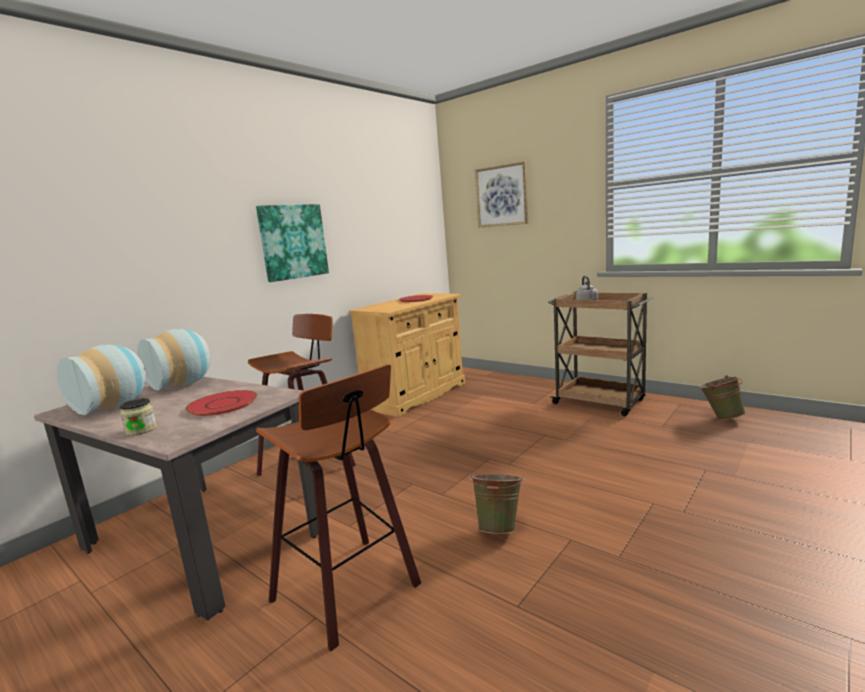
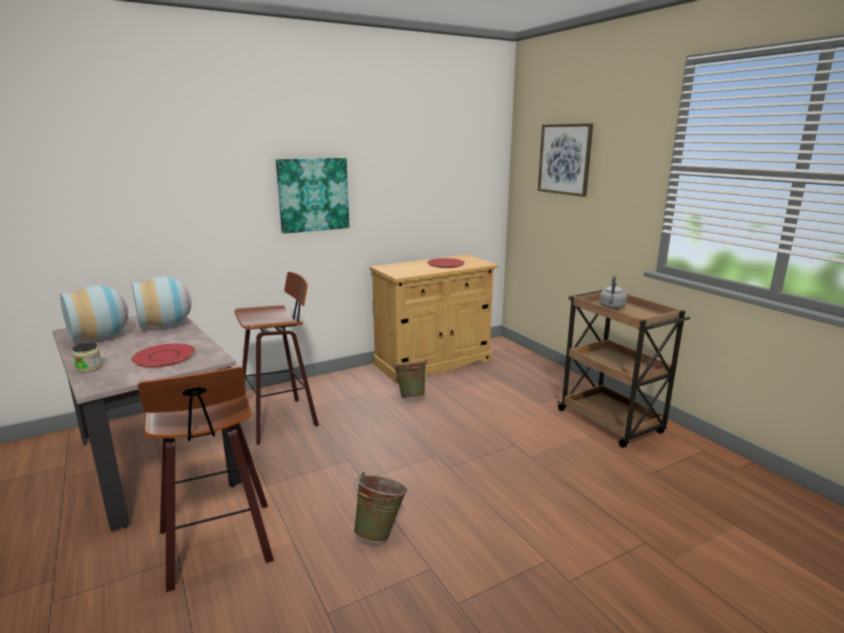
camera: 20 degrees right, 5 degrees up
(720, 417) = (735, 483): green bucket -> green bucket (411, 396)

